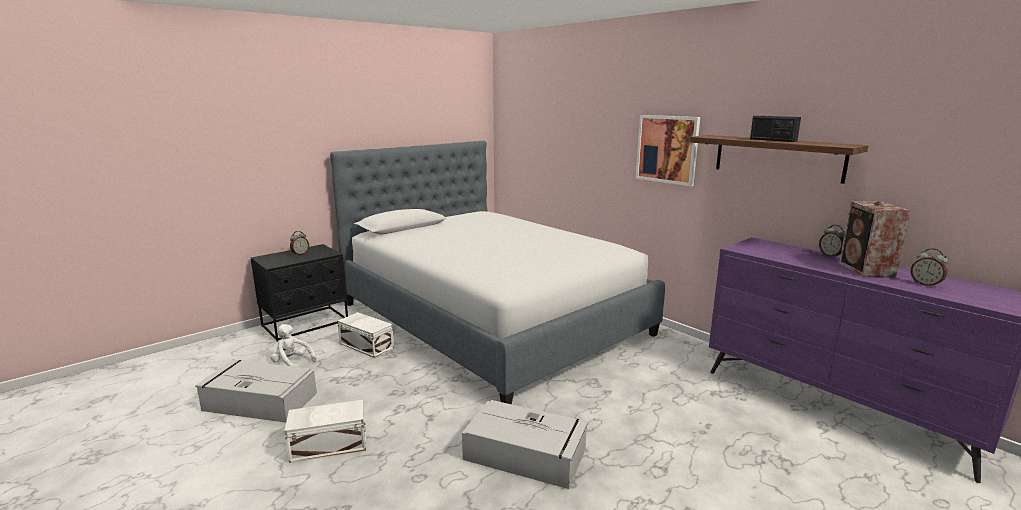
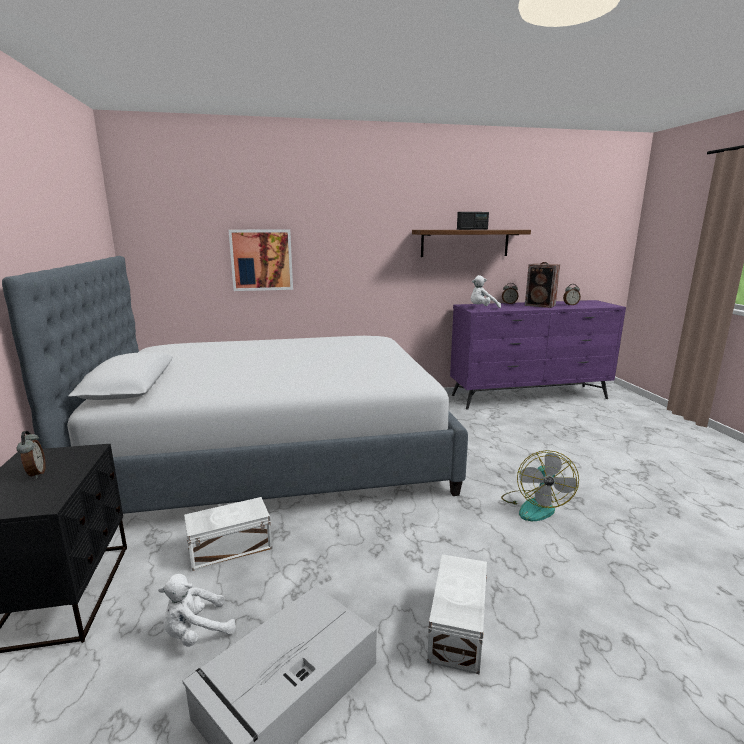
camera: 60 degrees left, 0 degrees up
(526, 455) = (535, 506): grey storage box -> fan
(667, 149) = (375, 245): picture -> picture (261, 260)
(756, 249) = (482, 308): none -> white plush toy

